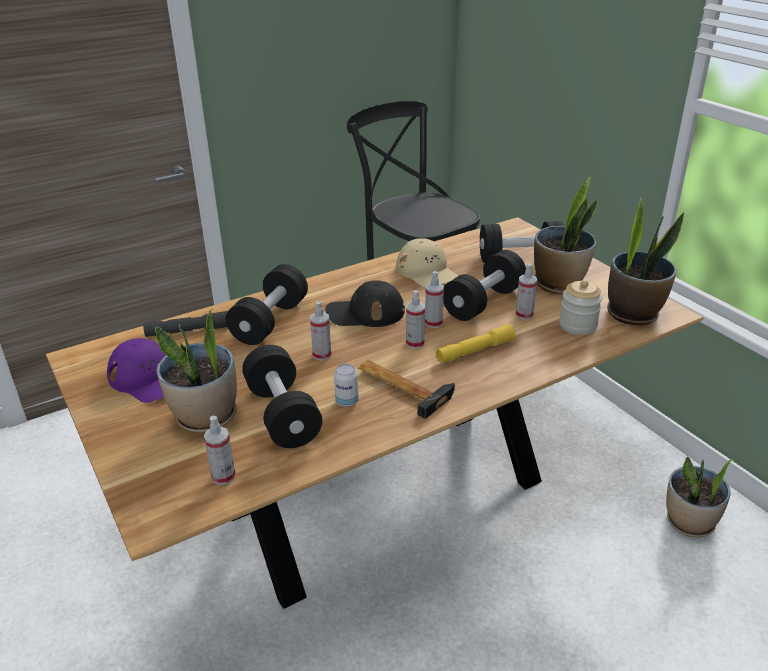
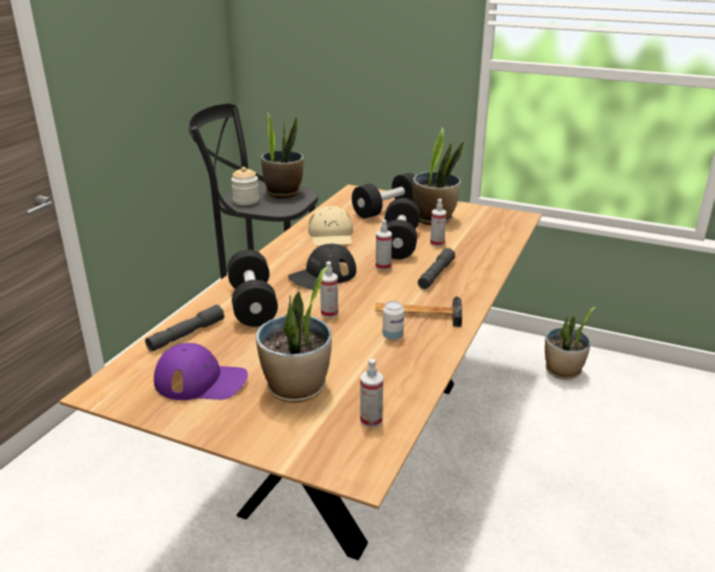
camera: 35 degrees left, 5 degrees down
(282, 414) = (356, 362): black dumbbell -> none
(415, 343) = (388, 283): spray bottle -> none
(427, 271) = (331, 235): beige cap -> beige cap turned 60 degrees clockwise
(475, 351) = (436, 274): yellow flashlight -> grey flashlight
(578, 325) = (479, 239): jar -> jar (246, 201)
(633, 313) = (501, 223): potted plant -> potted plant (283, 192)

